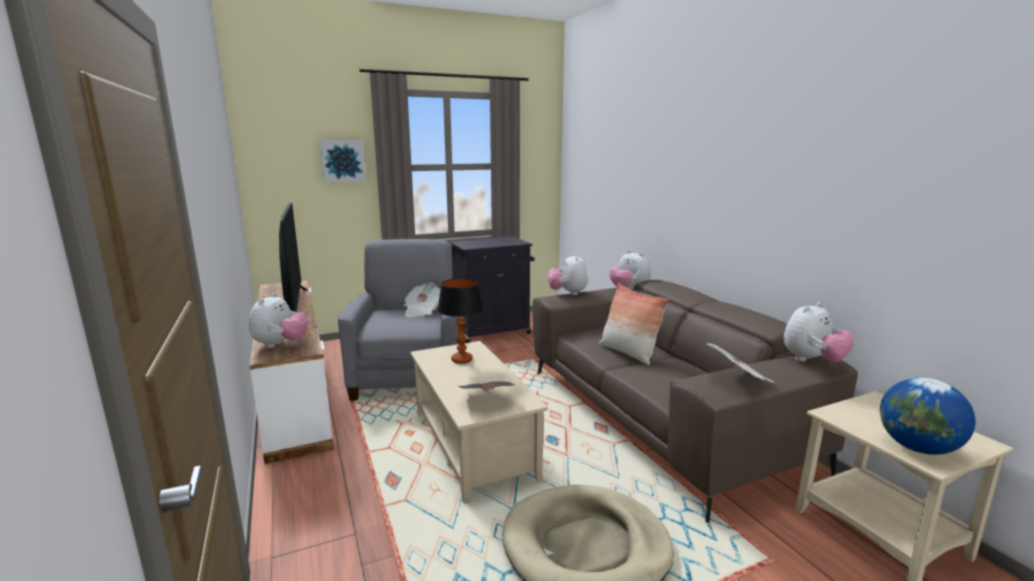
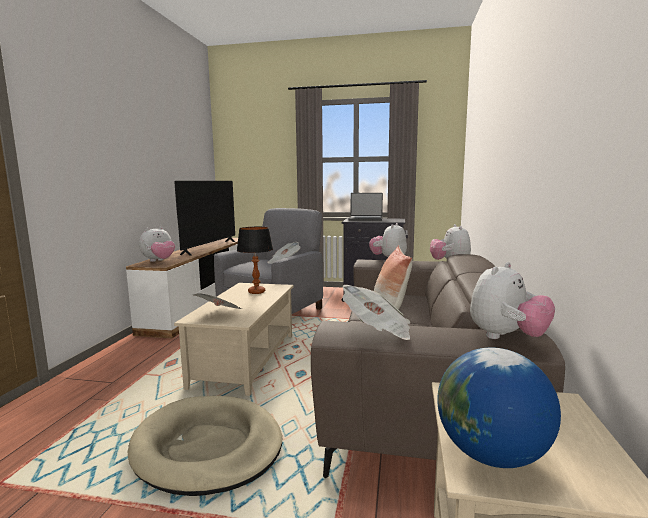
camera: 35 degrees right, 5 degrees down
(343, 161) = (277, 155): picture -> none
(478, 242) = (365, 219): none -> laptop
(812, 361) = (506, 337): plush toy -> plush toy turned 45 degrees counterclockwise

